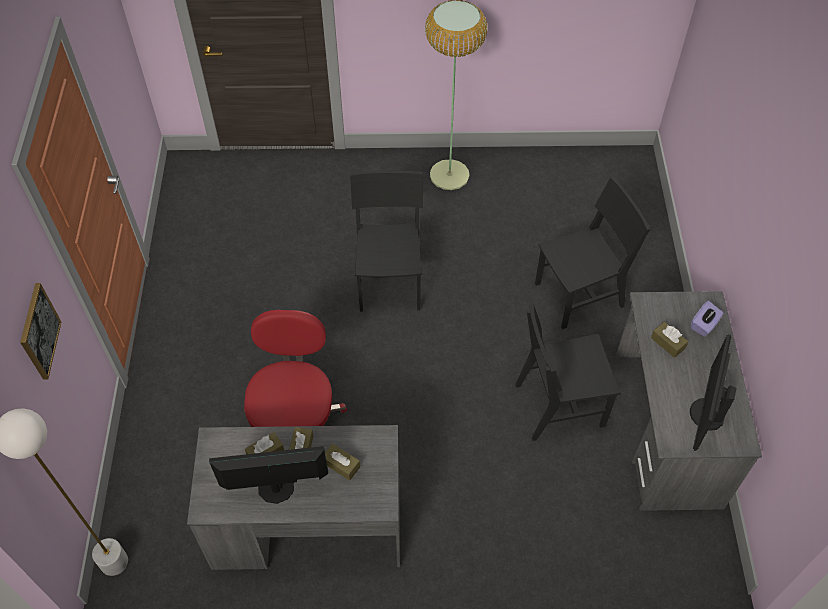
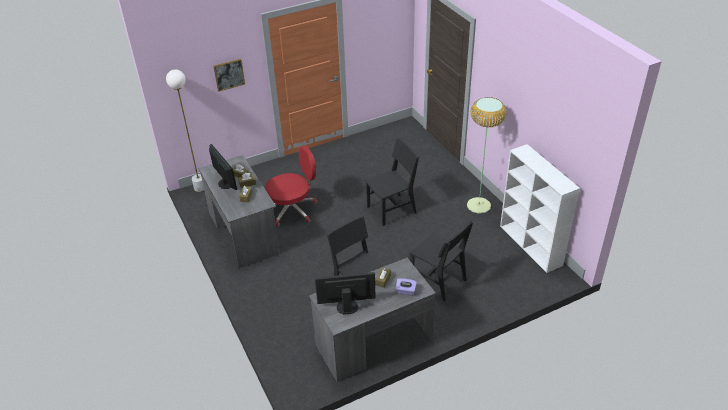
camera: 65 degrees right, 15 degrees down
(566, 161) = (531, 246): none -> white bookcase

